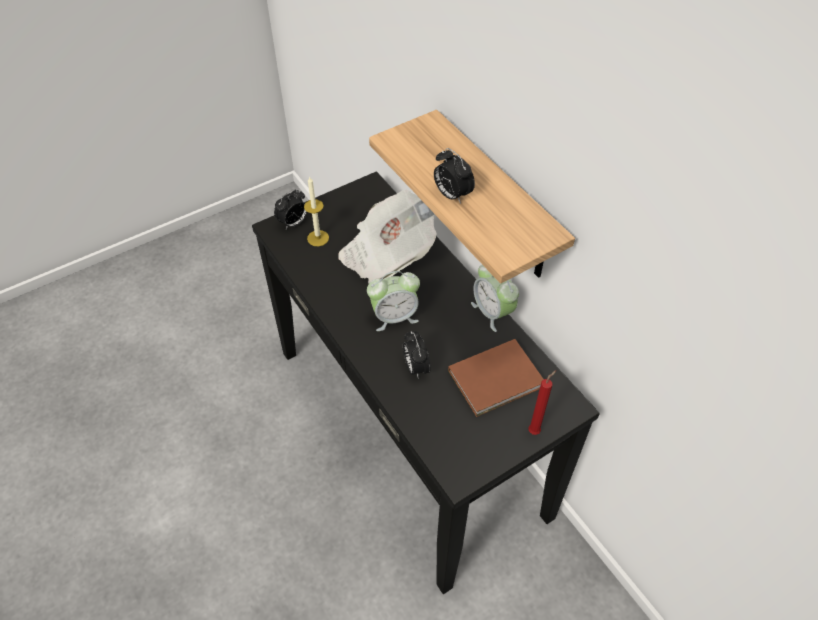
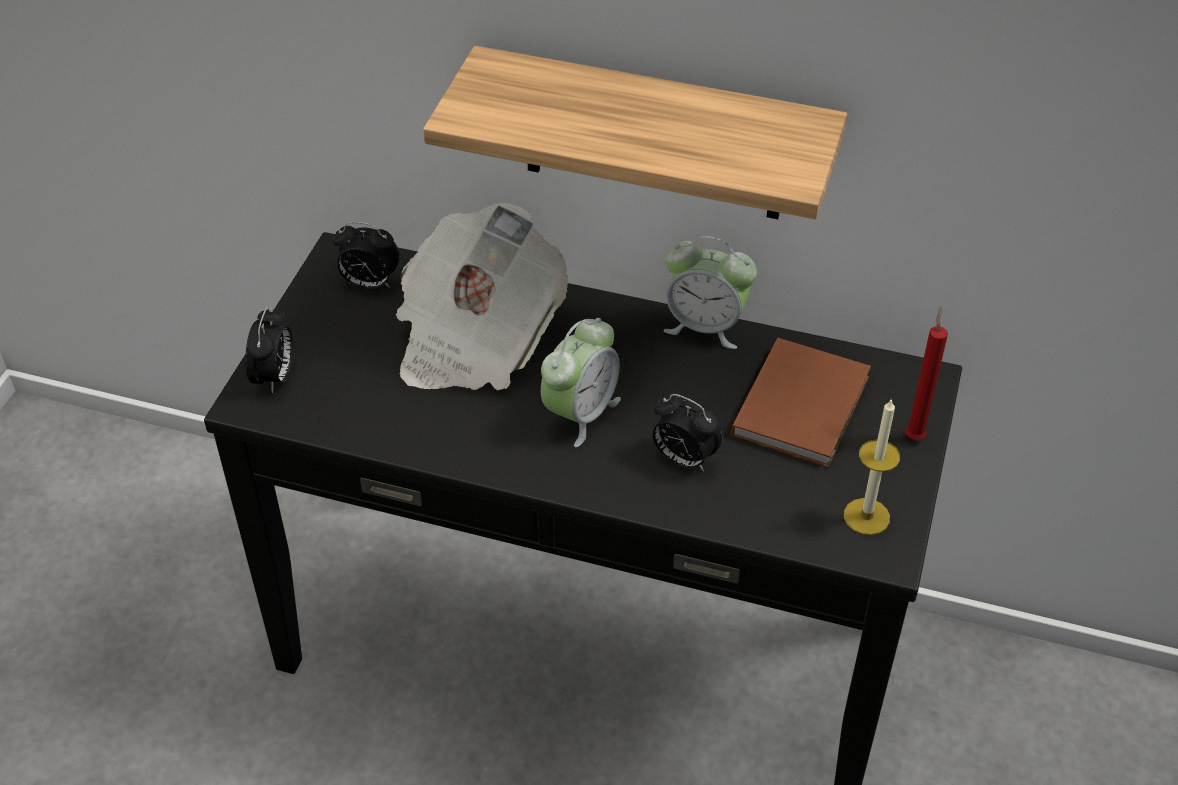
camera: 40 degrees left, 5 degrees down
(318, 238) = (340, 375): candle -> candle (866, 516)
(451, 195) = (636, 142): alarm clock -> alarm clock (369, 283)

